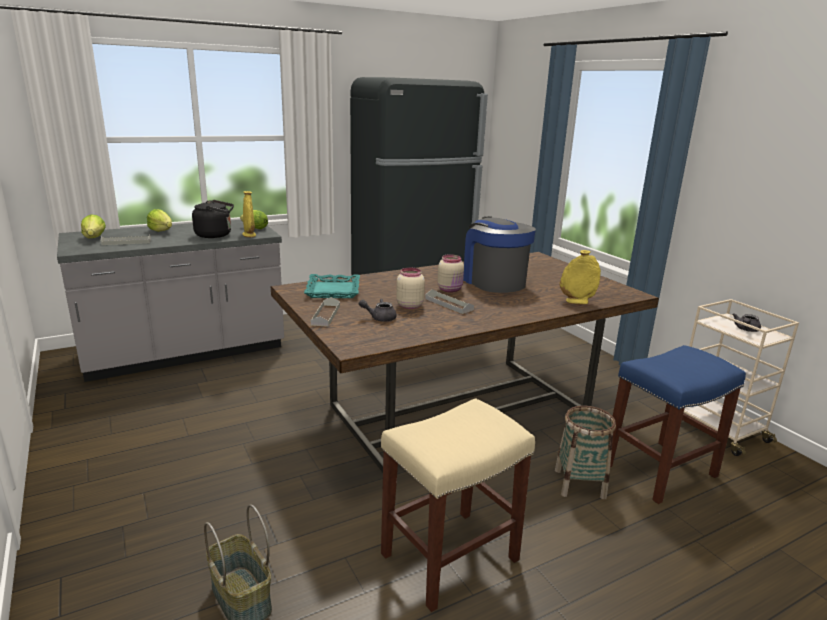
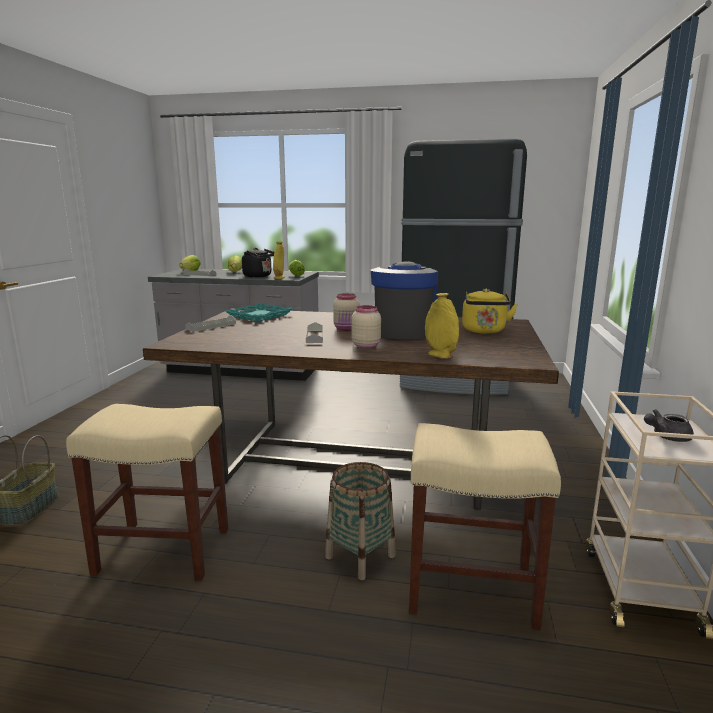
camera: 40 degrees right, 5 degrees down
(379, 318) = (239, 334): grey teapot -> none
(409, 305) = (282, 331): beige jar -> beige jar (366, 345)
(543, 270) = (484, 331): none -> yellow kettle
(659, 471) = (469, 588): blue stool -> beige stool

